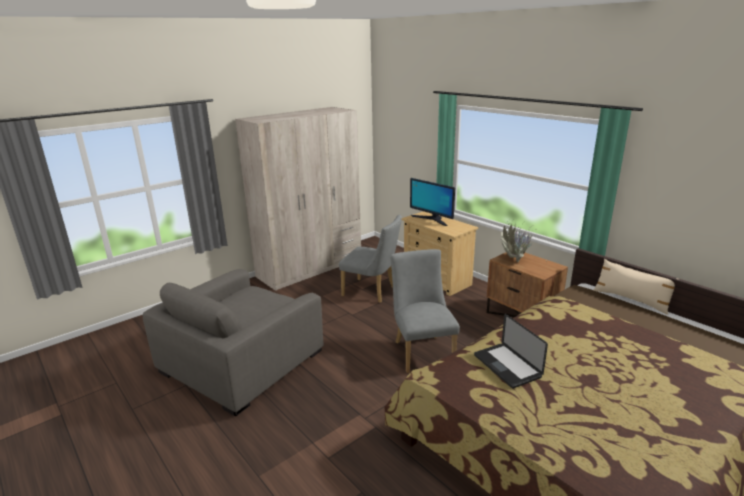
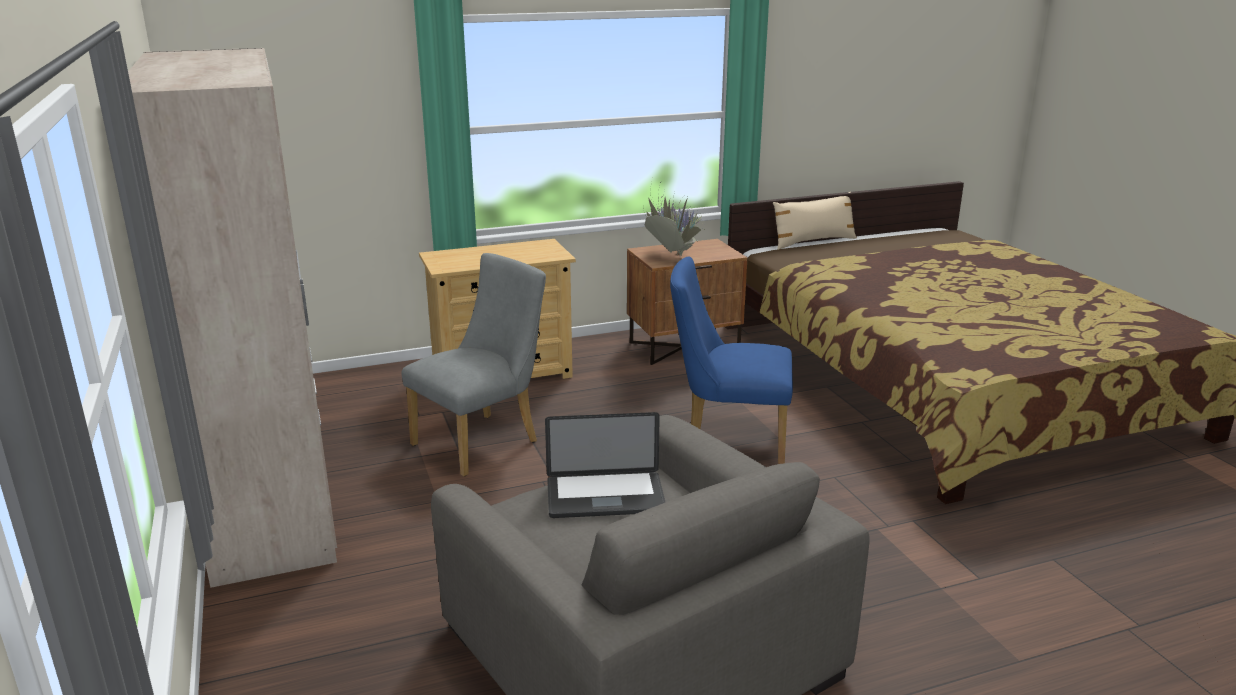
camera: 70 degrees left, 0 degrees up
(422, 351) = (727, 439): grey chair -> blue chair
(432, 219) = (475, 256): monitor -> none
(507, 366) = (960, 325): laptop -> laptop (605, 497)

